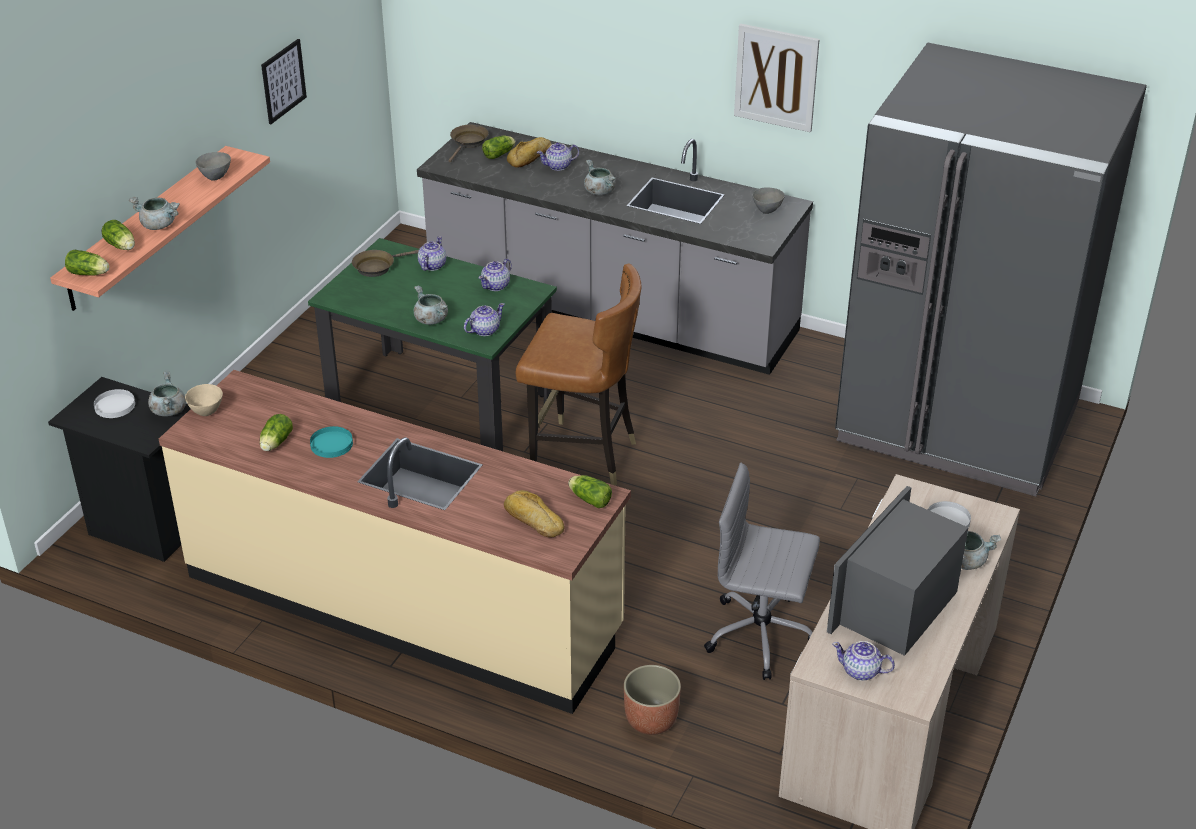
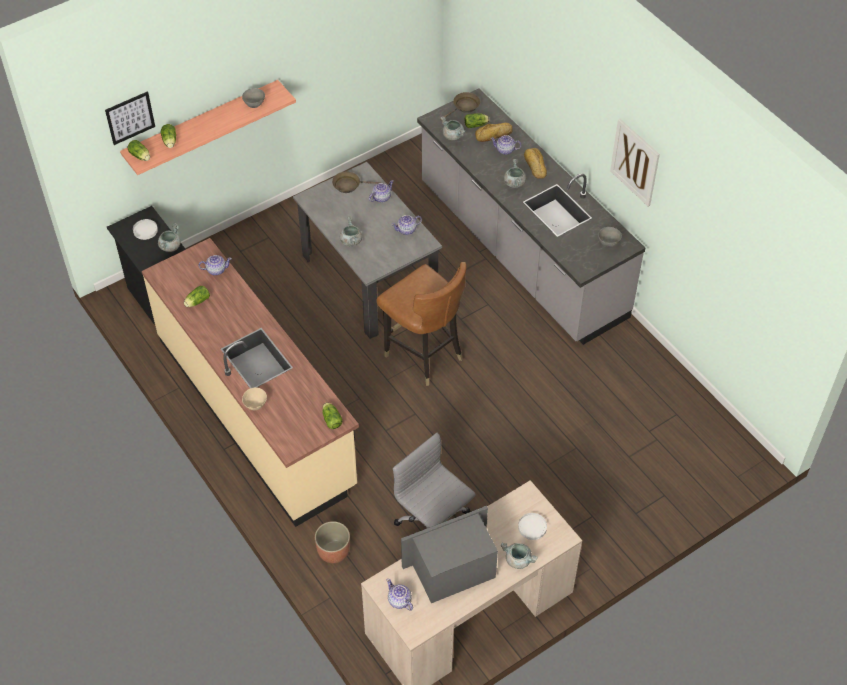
camera: 30 degrees right, 15 degrees up
(159, 225) = (199, 133): grey cooking pot -> grey cooking pot (453, 136)
(206, 412) = (176, 263): beige bowl -> beige bowl (255, 406)
(283, 81) = (336, 41): picture -> picture (130, 117)
(331, 444) = (224, 316): turquoise plate -> none
(440, 405) = (369, 280): green dining table -> grey dining table
(484, 330) = (375, 262): teapot -> teapot (216, 270)
(533, 520) = (291, 419): bread -> bread (534, 166)
(958, 422) = (674, 435): grey fridge -> none

